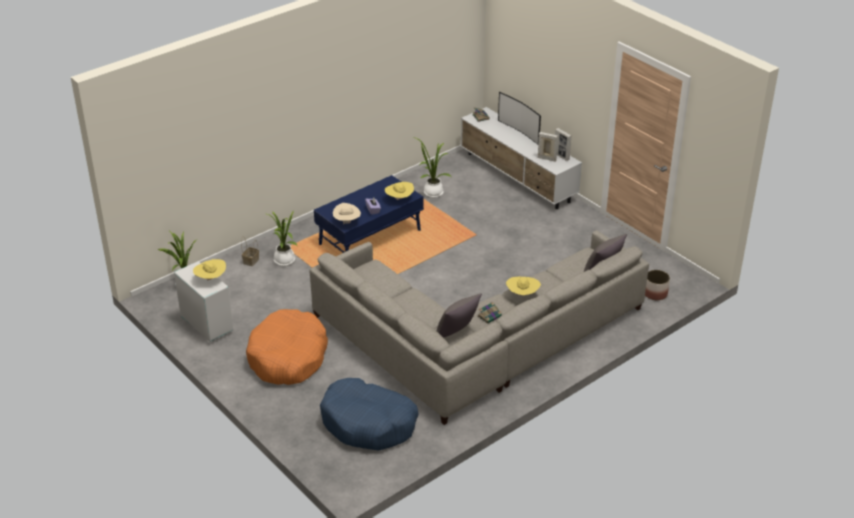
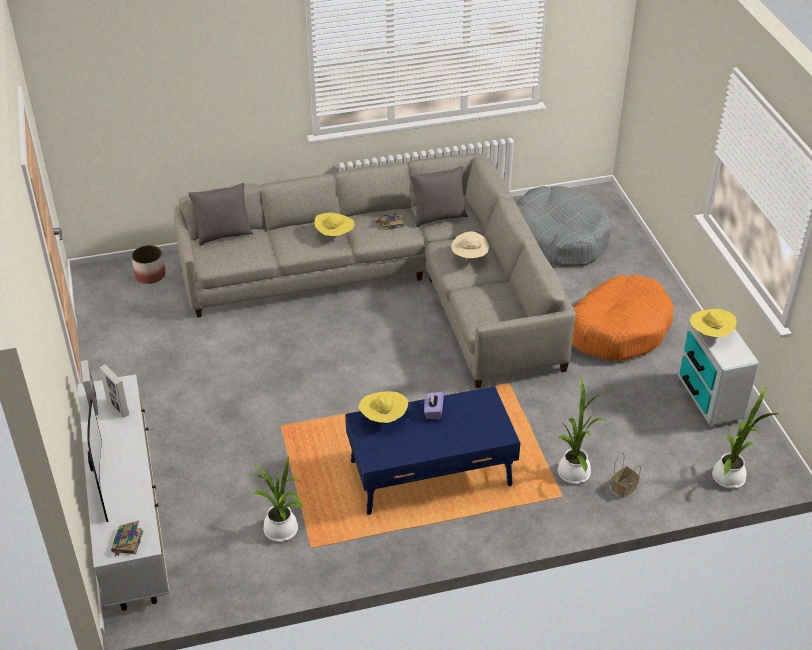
camera: 155 degrees left, 5 degrees up
(347, 222) = (482, 401): beige hat -> beige hat (469, 258)
(368, 423) = (559, 237): blue dog bed -> grey dog bed

